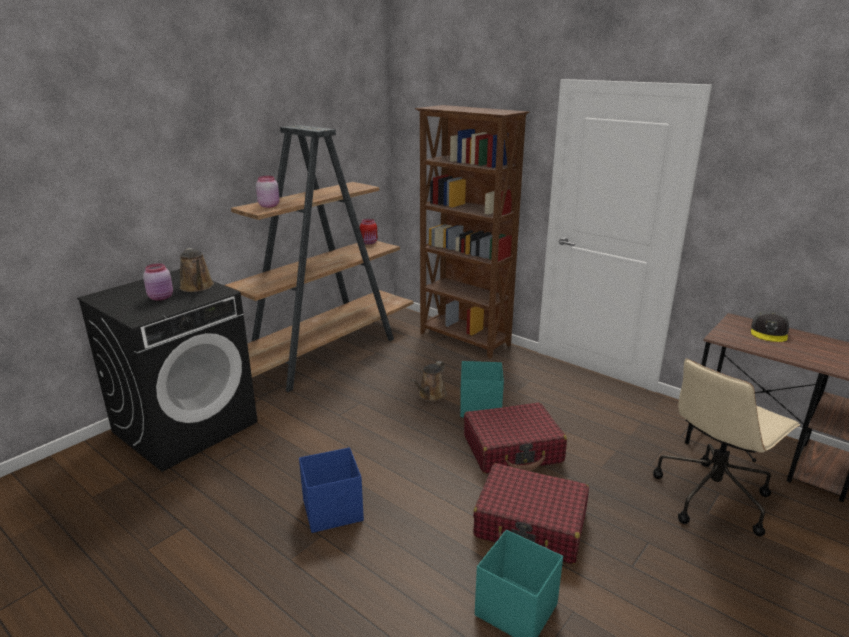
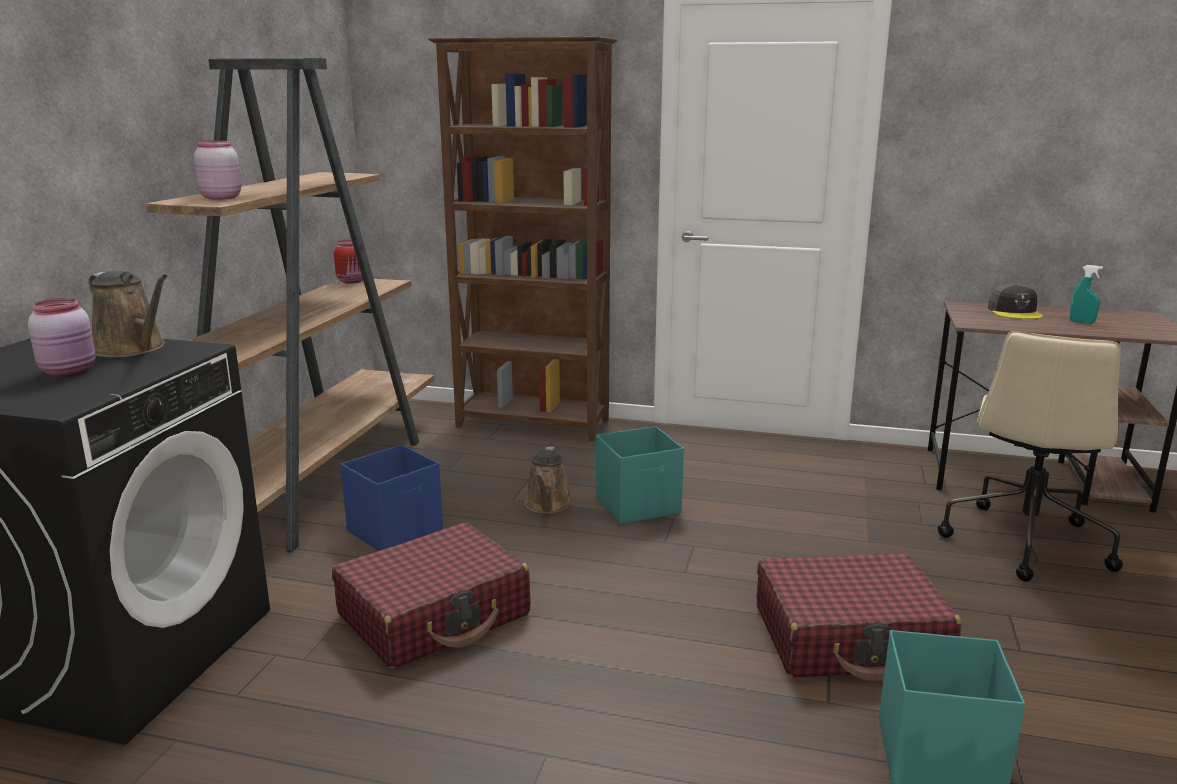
camera: 25 degrees left, 5 degrees down
(334, 511) = (534, 709): blue storage box -> blue storage box (396, 531)
(513, 449) = (734, 548): red suitcase -> red suitcase (435, 615)
(812, 351) = (1081, 322): none -> turquoise spray bottle

